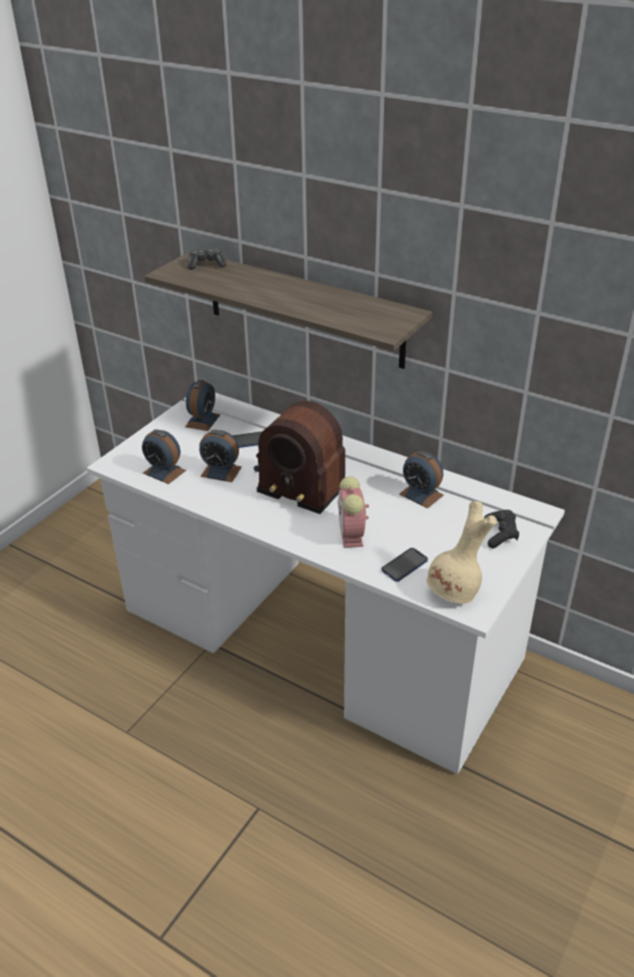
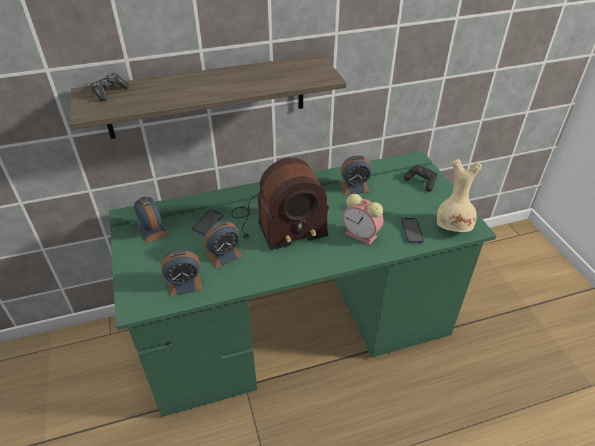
camera: 50 degrees left, 5 degrees up
(319, 635) = (297, 325): white desk -> green desk

